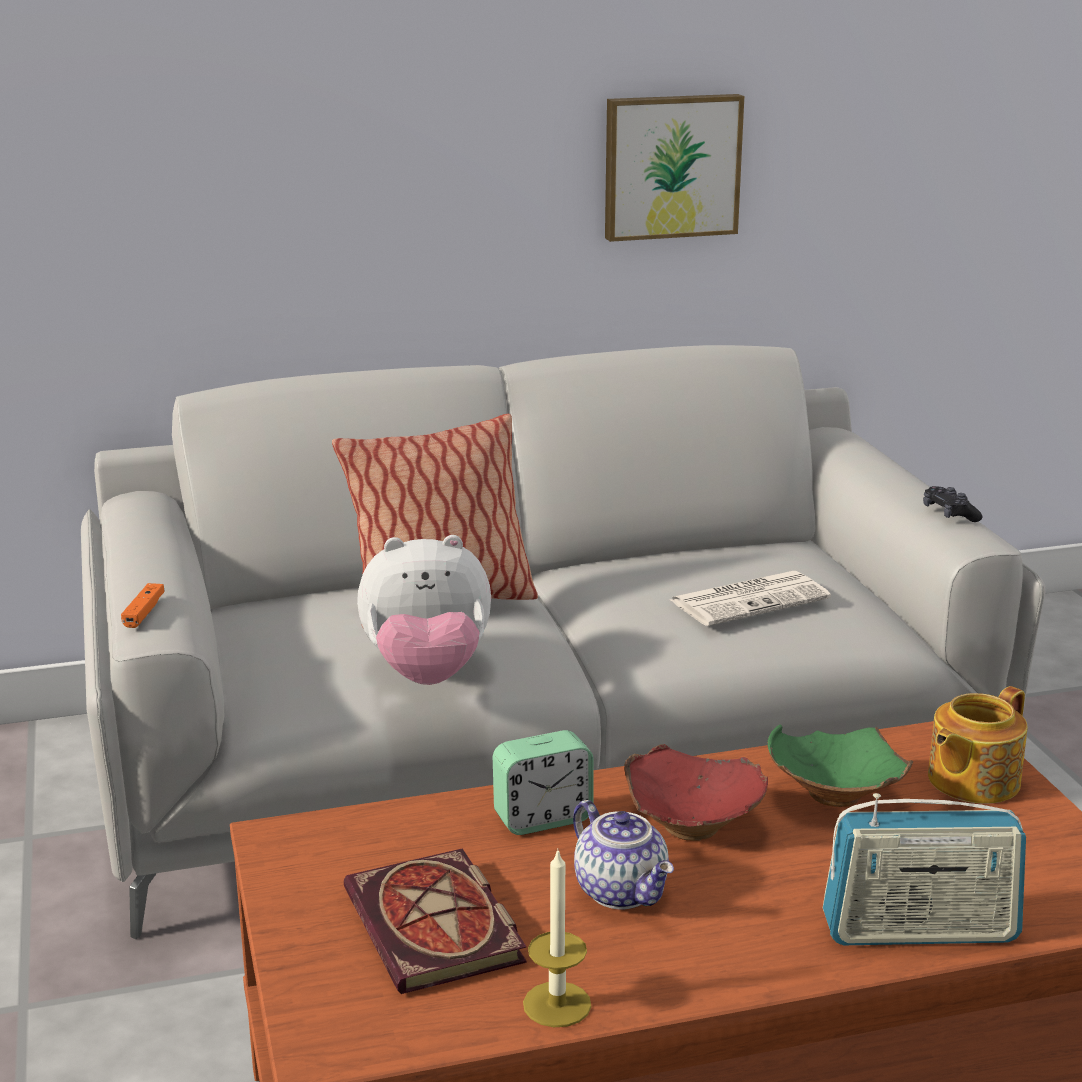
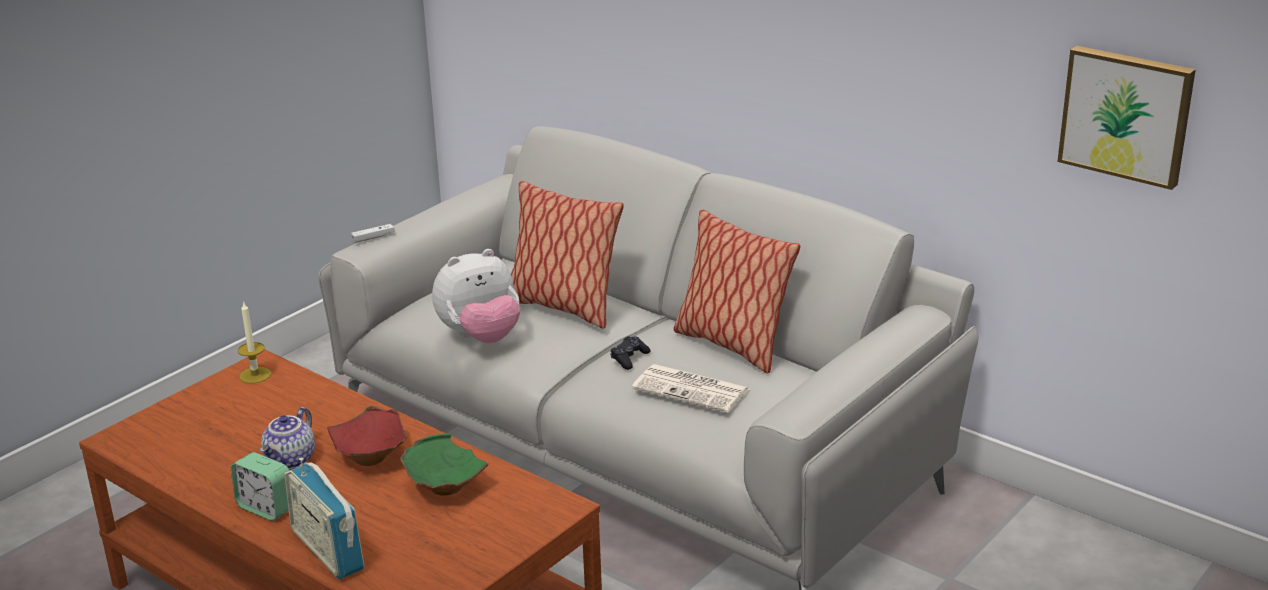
camera: 55 degrees right, 5 degrees up
(144, 612) = (373, 237): orange game controller -> white game controller
(427, 674) = (481, 337): plush toy -> plush toy turned 75 degrees counterclockwise
(439, 929) = (220, 428): book -> none
(542, 818) = (339, 417): alarm clock -> alarm clock (266, 508)
(557, 1004) = (185, 476): candle -> candle (255, 375)
(671, 166) = (857, 65): picture -> picture (1127, 115)
(671, 555) = (732, 345): none -> pillow
(949, 514) = (816, 394): black game controller -> black game controller (629, 358)
(971, 780) = (508, 523): teapot -> none

